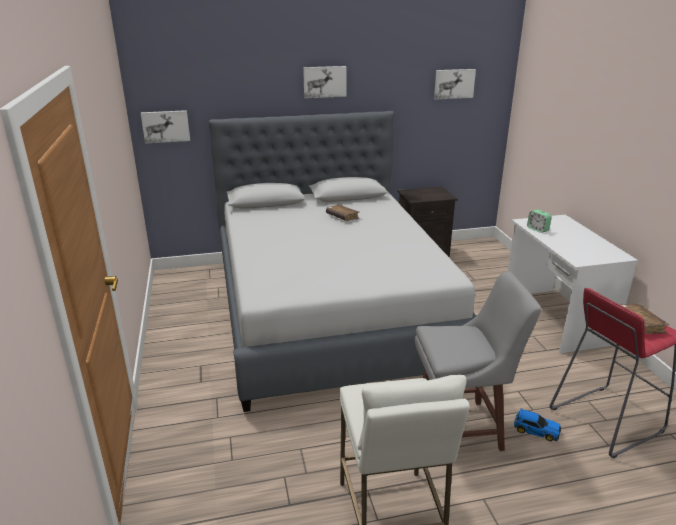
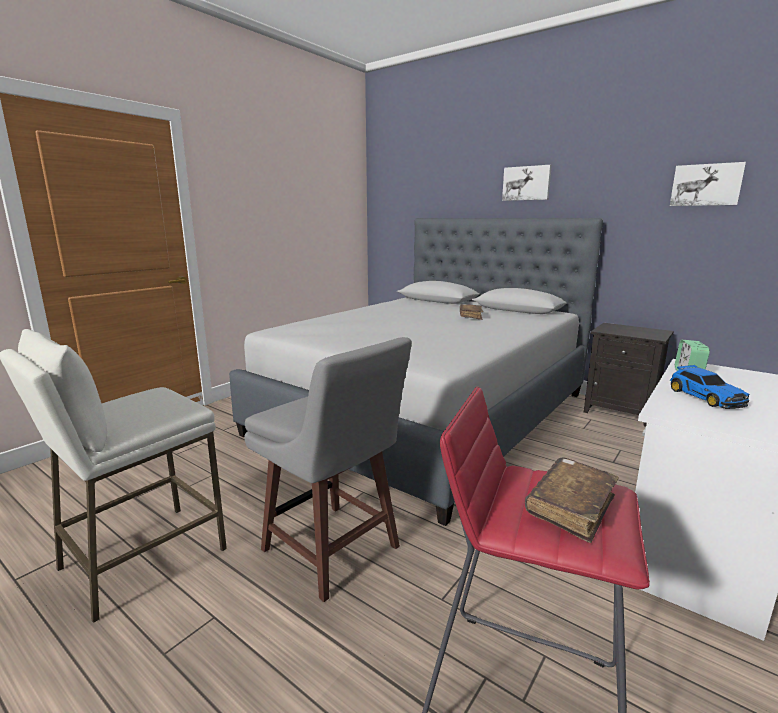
camera: 50 degrees right, 10 degrees down
(166, 126) = (389, 223): picture -> none
(535, 429) = (399, 617): toy car -> toy car (705, 397)

